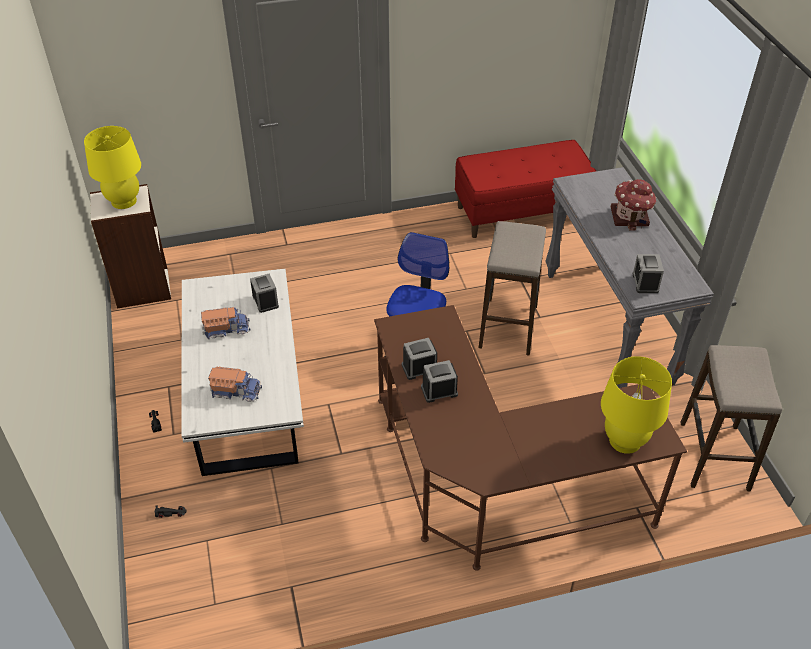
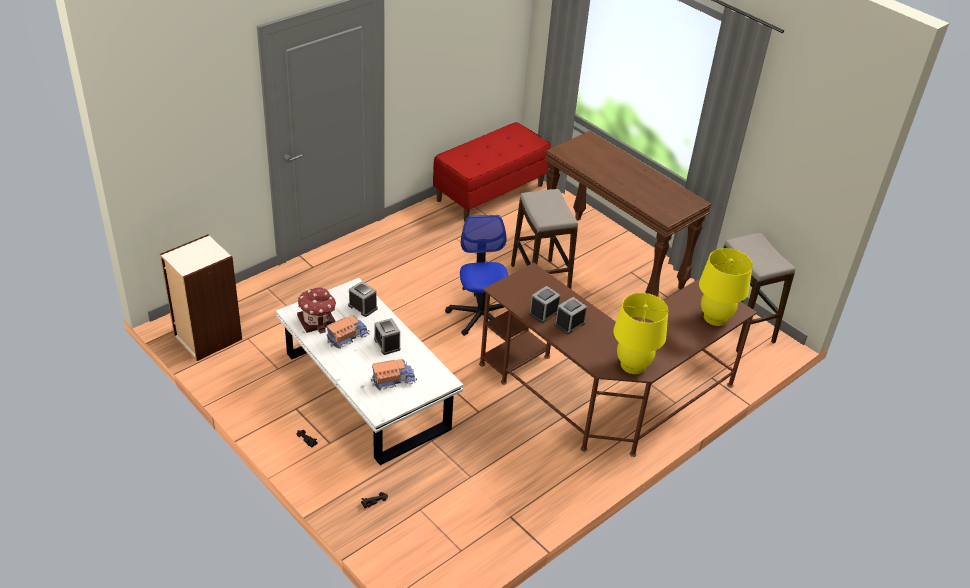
camera: 30 degrees left, 5 degrees down
(124, 201) = (199, 253): yellow table lamp -> yellow table lamp (633, 365)
(608, 327) = (612, 261): grey console table -> brown console table
(630, 217) = (621, 165): toy house -> toy house (317, 320)
(645, 282) = (663, 208): alarm clock -> alarm clock (387, 344)

